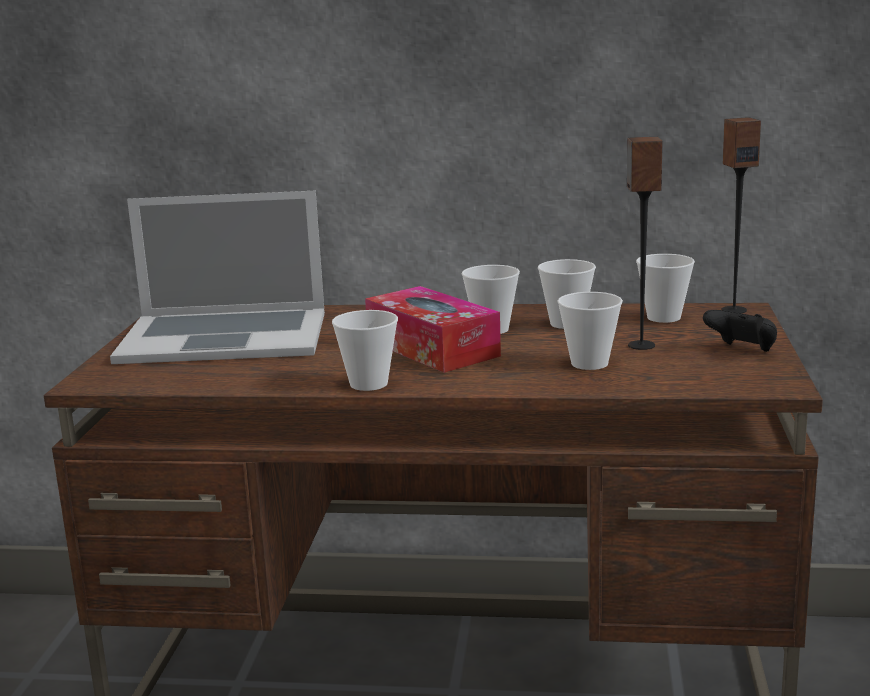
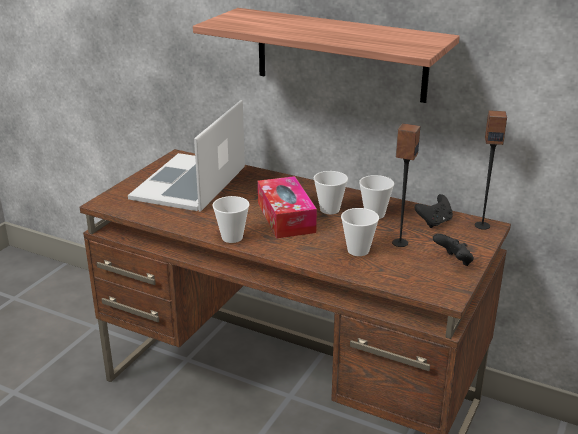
camera: 20 degrees right, 10 degrees up
(224, 336) = (190, 183): laptop -> laptop turned 90 degrees clockwise
(457, 81) = (340, 54): none -> shelf
(663, 317) = (434, 222): cup -> black game controller

